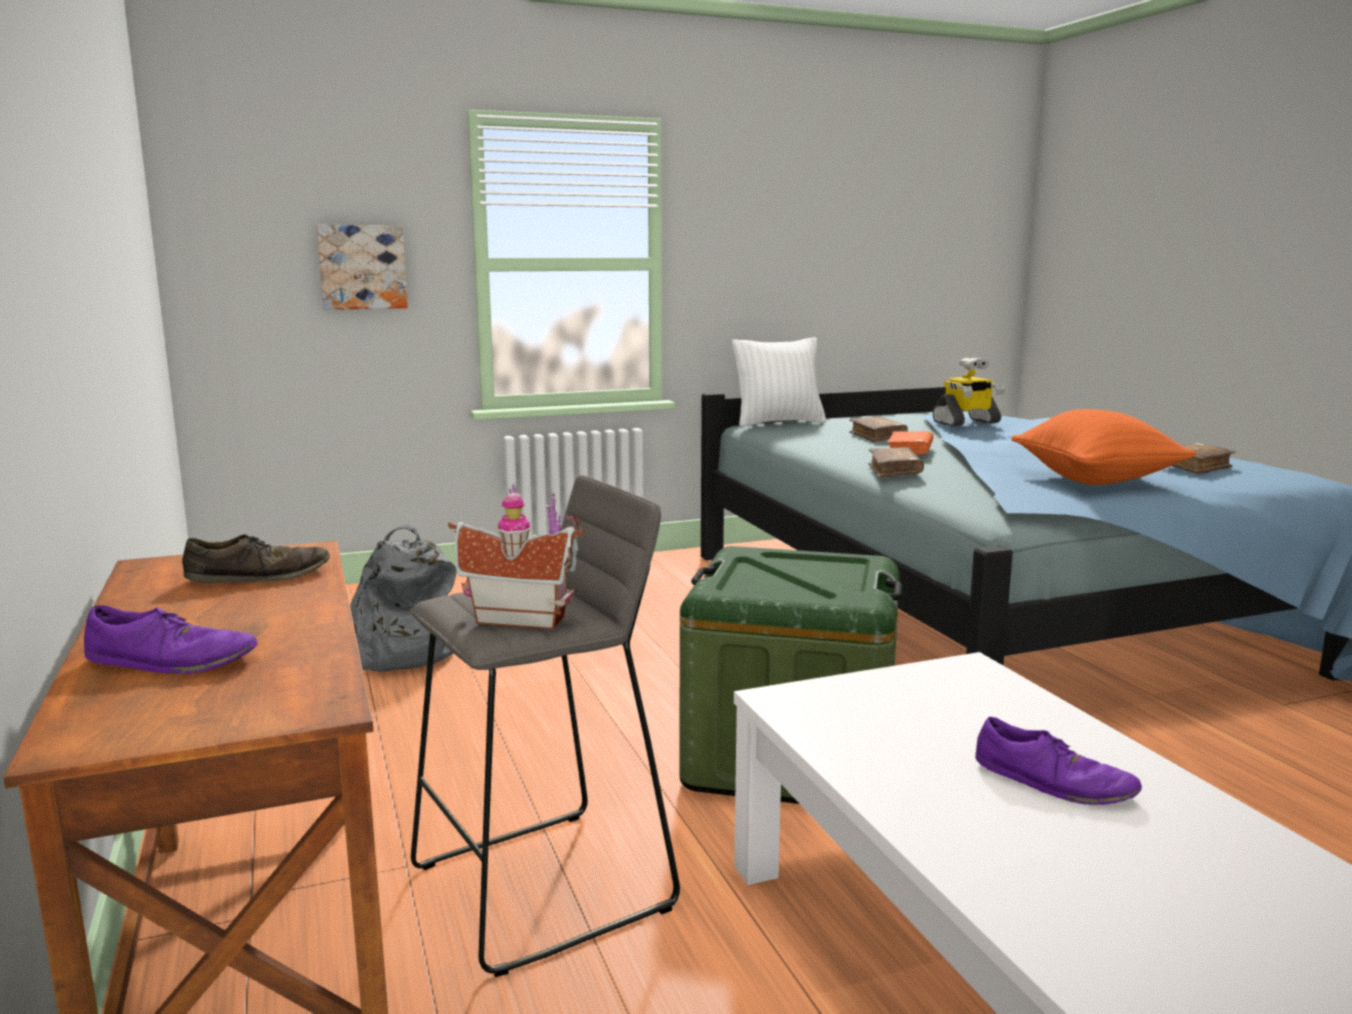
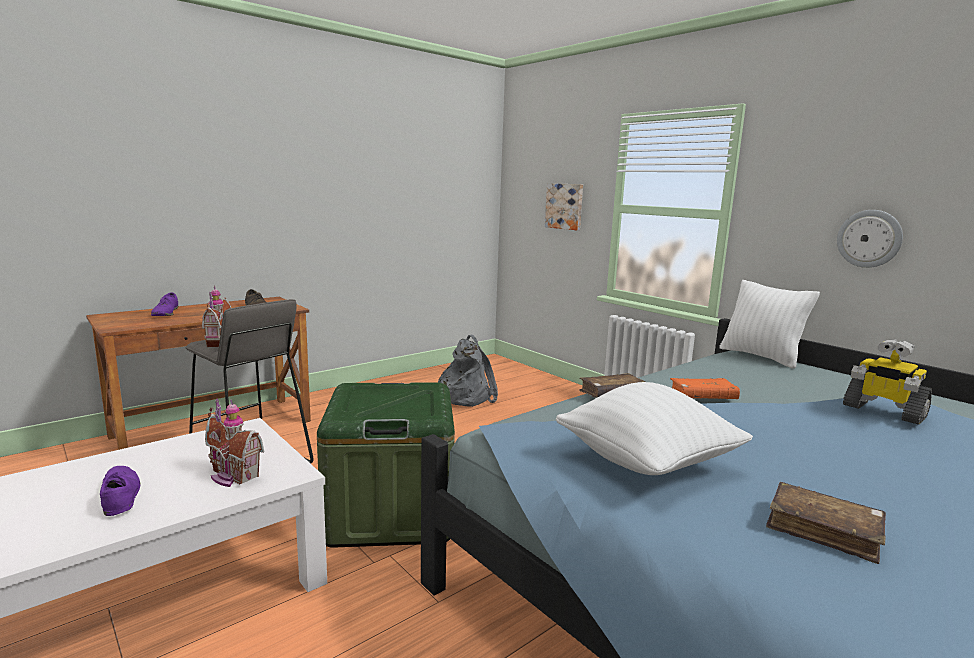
camera: 70 degrees right, 0 degrees up
(806, 278) = (869, 238): none -> wall clock
(877, 436) = (758, 386): brown book -> none
(979, 705) = (232, 476): none -> toy house
(1053, 782) = (119, 496): purple shoe -> purple shoe turned 135 degrees clockwise
(1096, 480) = (647, 463): orange pillow -> white pillow

